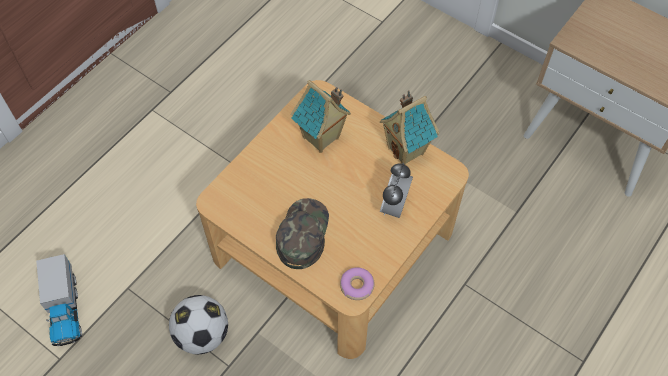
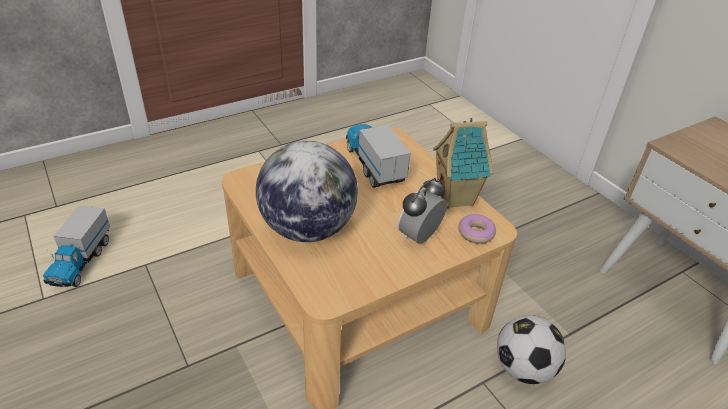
camera: 20 degrees right, 20 degrees down
(202, 334) = (182, 327): football -> football (523, 368)
(302, 234) = (307, 229): green cap -> globe
(321, 139) = (374, 166): toy house -> toy truck
(357, 285) = (337, 291): donut -> donut (476, 233)

